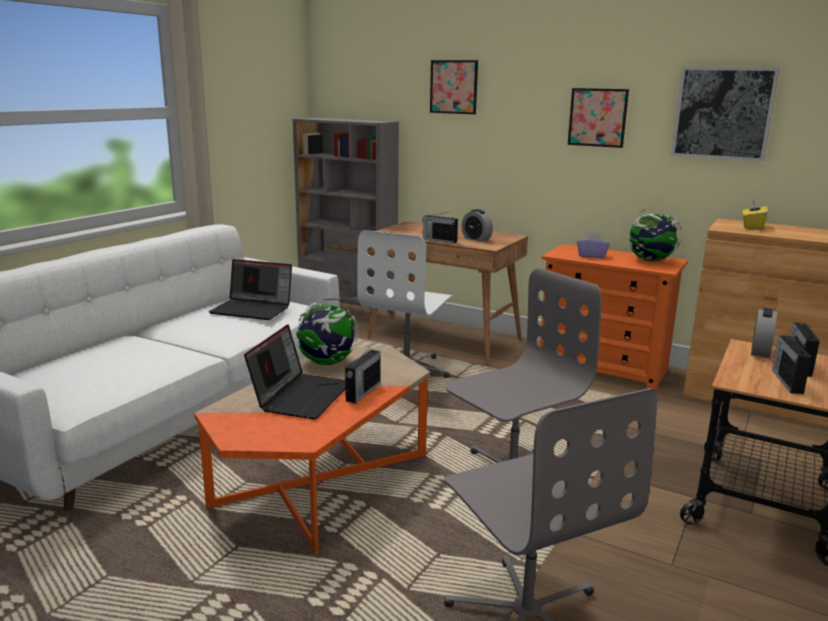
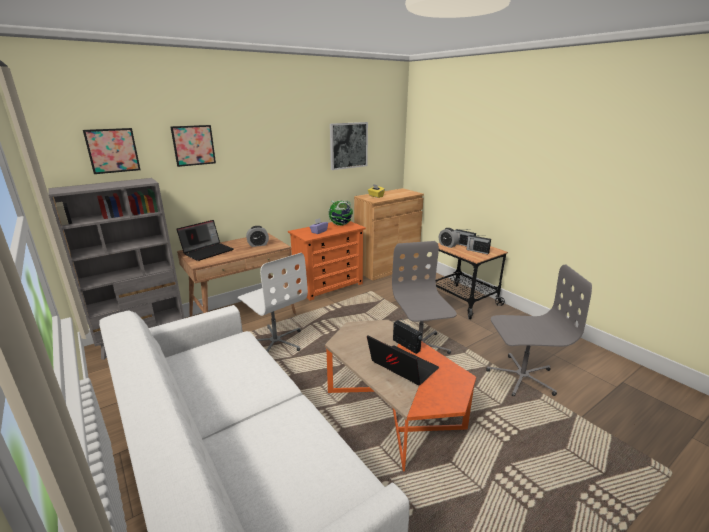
camera: 65 degrees left, 5 degrees up
(253, 309) = (226, 359): laptop -> laptop (208, 251)
(327, 363) = (355, 349): globe -> none
(439, 240) = (247, 254): radio -> none
(597, 117) = (293, 155): picture -> picture (112, 150)

